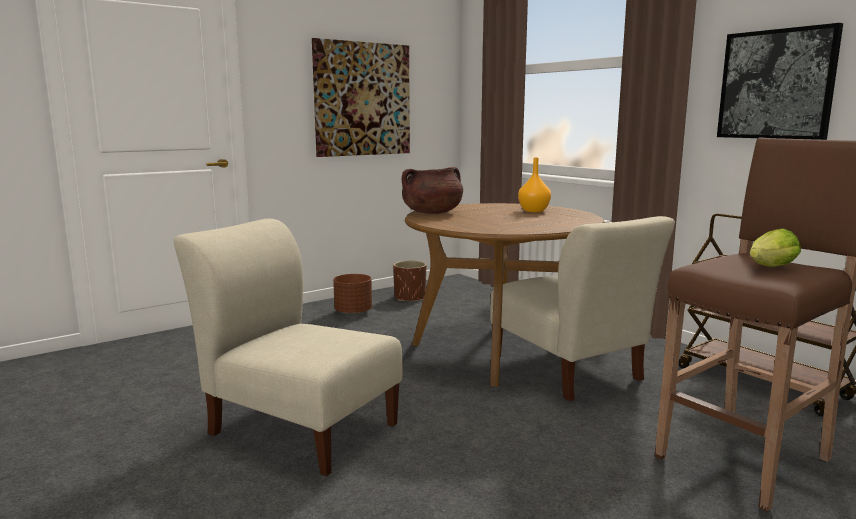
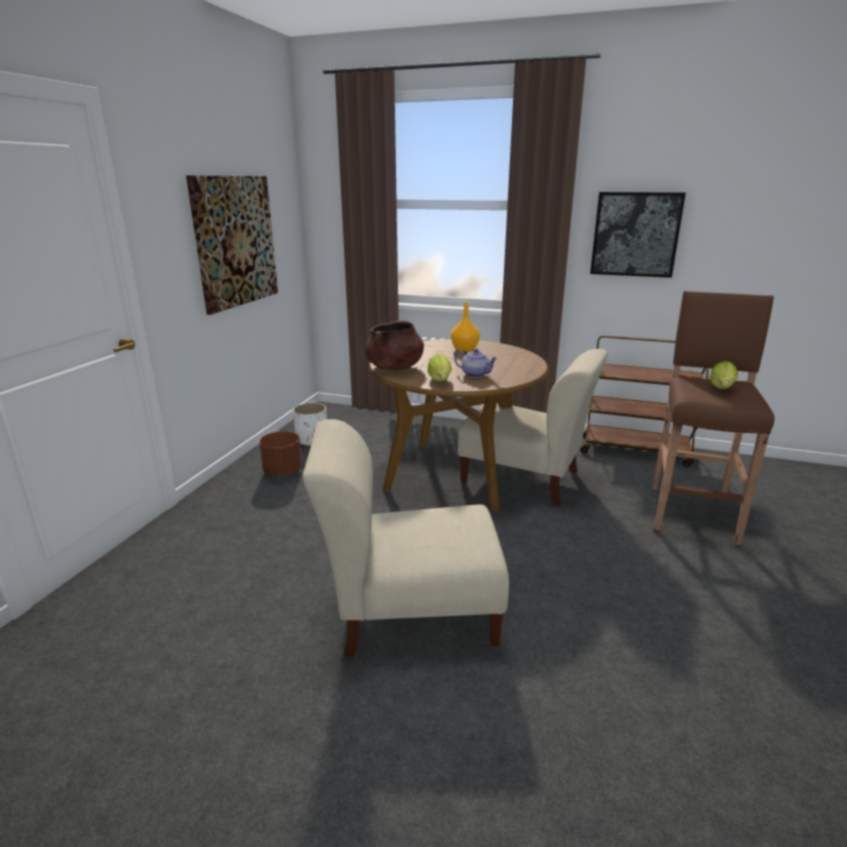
camera: 35 degrees left, 10 degrees up
(409, 297) = (311, 440): brown planter -> white planter
(447, 223) = (440, 381): none -> lettuce
(493, 224) = (475, 374): none -> teapot

